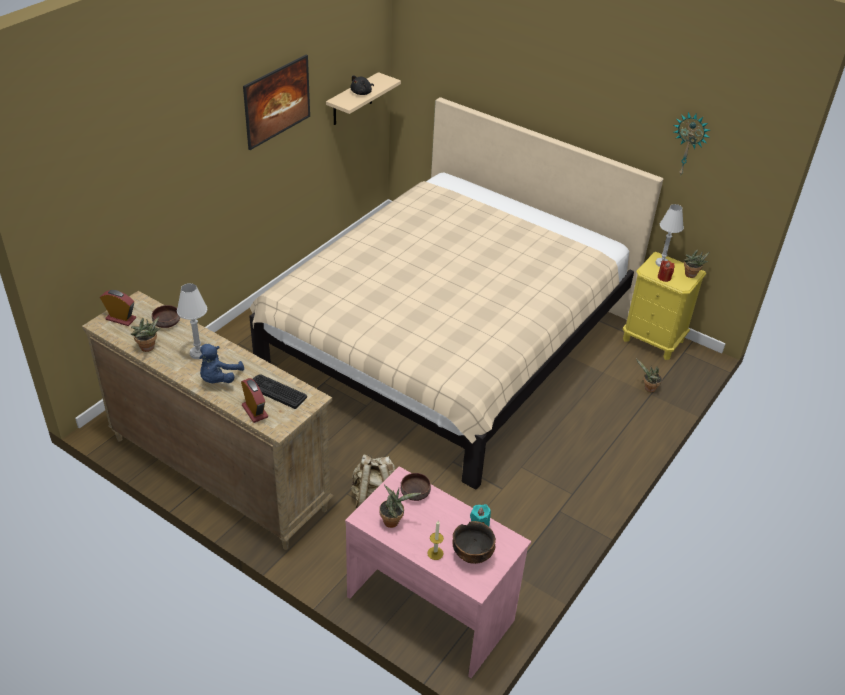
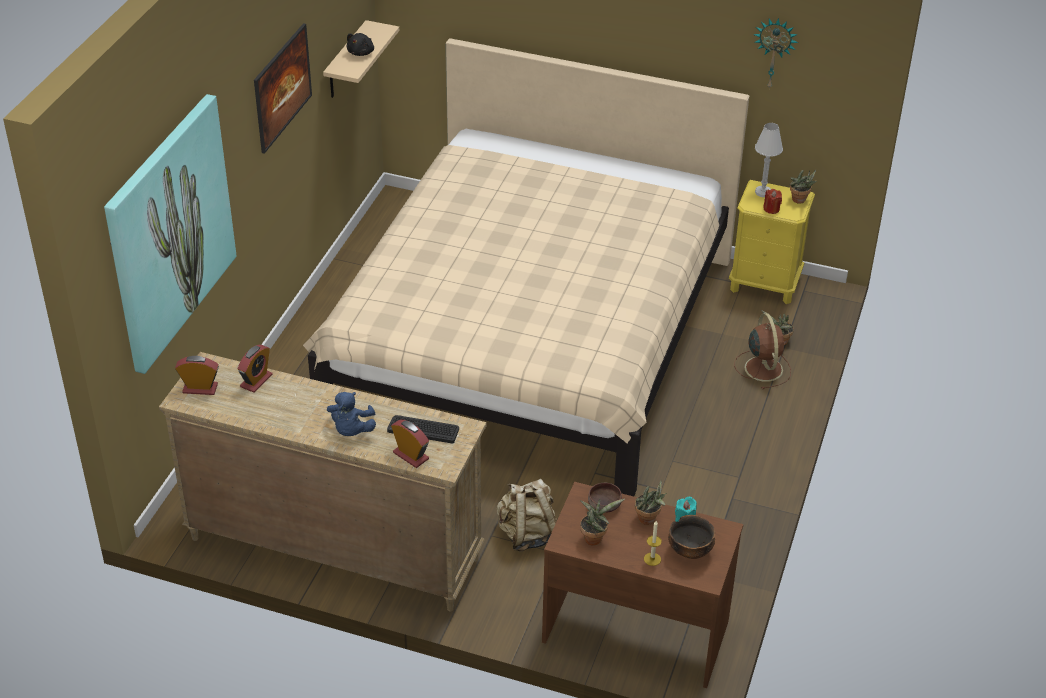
camera: 15 degrees left, 0 degrees up
(129, 188) = (169, 232): none -> picture
(148, 348) = (252, 415): potted plant -> potted plant (649, 520)
(167, 322) = (256, 381): brown bowl -> alarm clock
(198, 353) = (313, 408): white table lamp -> none
(430, 607) = (635, 630): pink desk -> brown desk
(627, 407) = (763, 367): none -> brown fan

